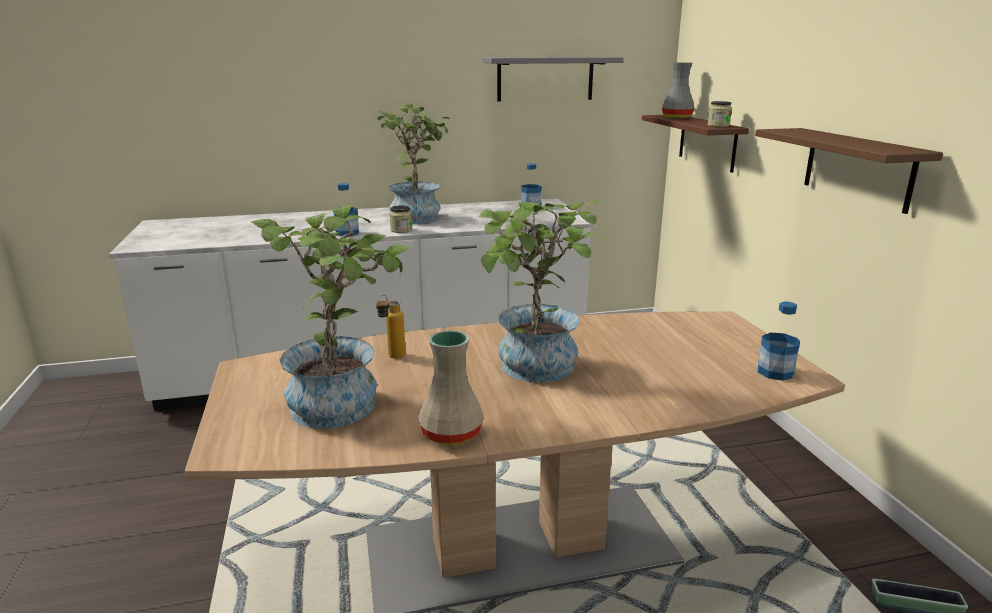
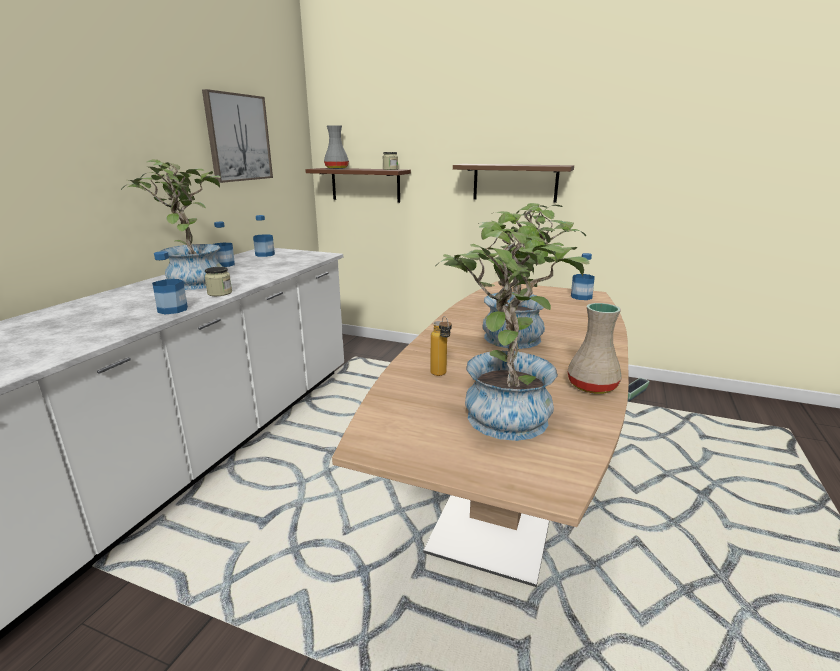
camera: 55 degrees left, 0 degrees up
(476, 208) = (224, 264): none -> bottle
(545, 78) = (238, 138): grey shelf -> picture

